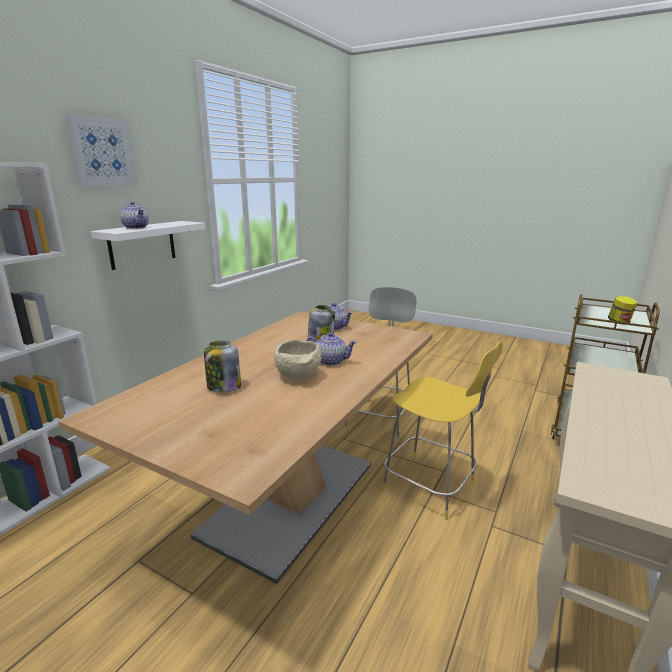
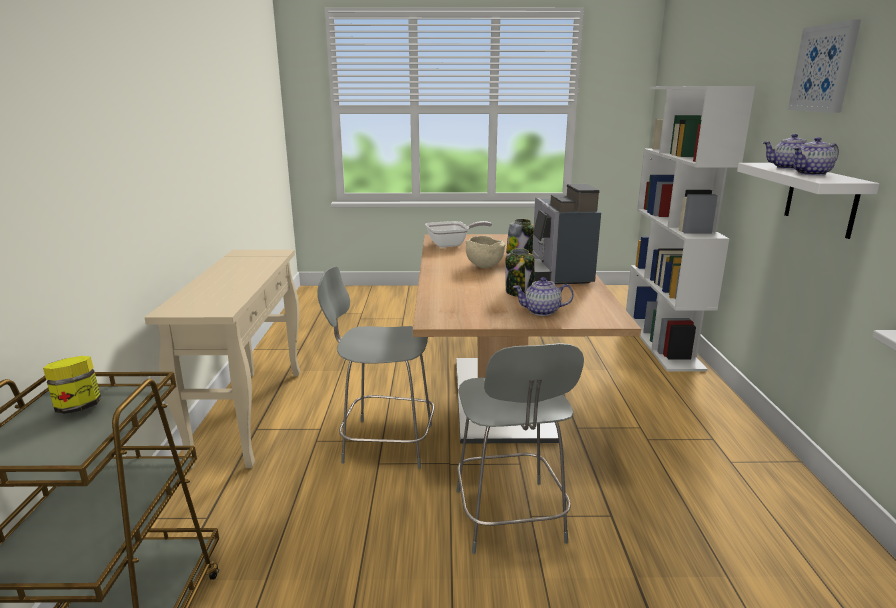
camera: 150 degrees right, 0 degrees up
(257, 350) = (557, 275): none -> coffee machine
(262, 437) = (452, 244): none -> frying pan
(331, 361) = (479, 279): teapot -> teapot (811, 174)
(432, 487) = (384, 443): yellow chair -> grey chair

